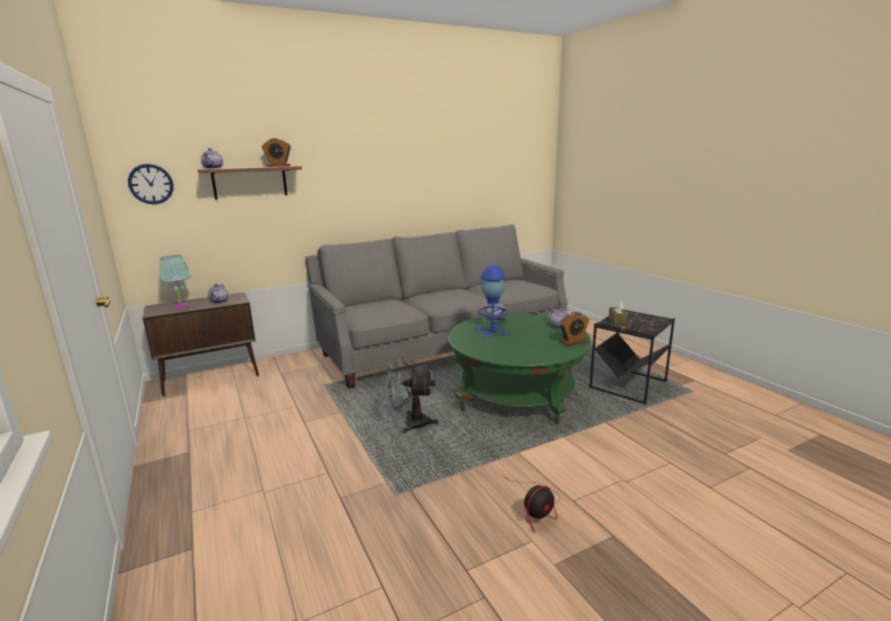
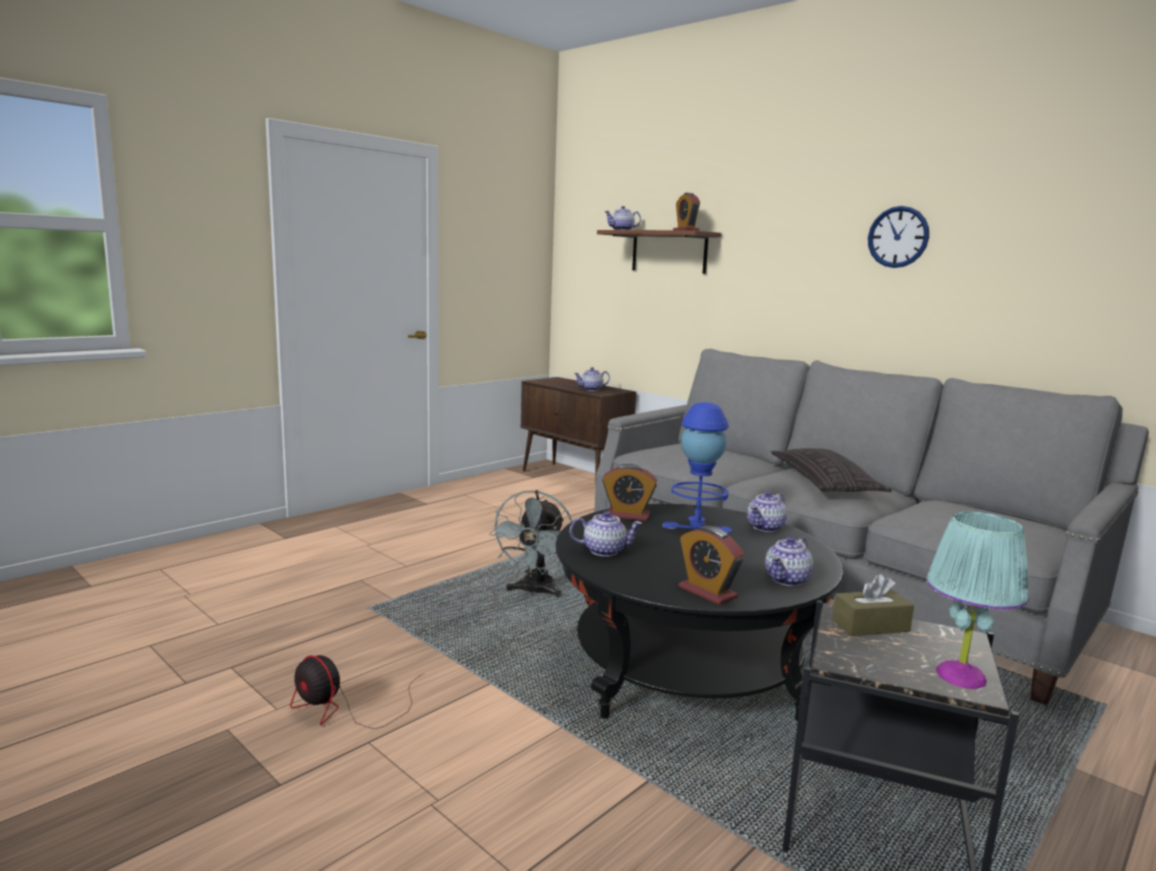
camera: 70 degrees right, 5 degrees down
(151, 184) = (586, 247): wall clock -> wall clock (898, 237)
(180, 307) = (562, 383): turquoise table lamp -> turquoise table lamp (960, 675)
(409, 423) = (534, 592): grey fan -> grey fan turned 150 degrees counterclockwise
(449, 294) = (824, 481): none -> pillow
(467, 342) = (628, 516): none -> alarm clock
(516, 395) = (686, 667): green coffee table -> black coffee table
(519, 354) = (604, 551): none -> teapot

